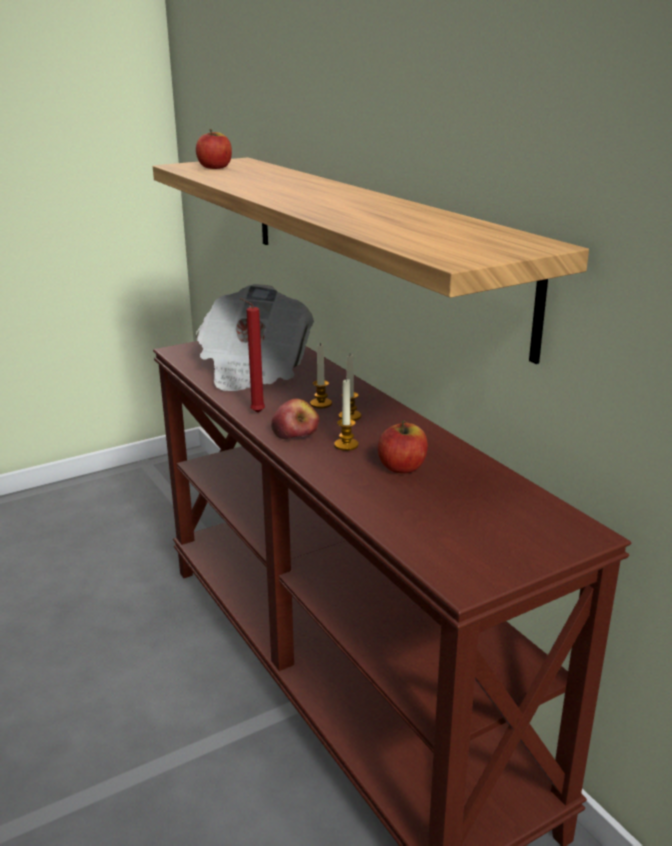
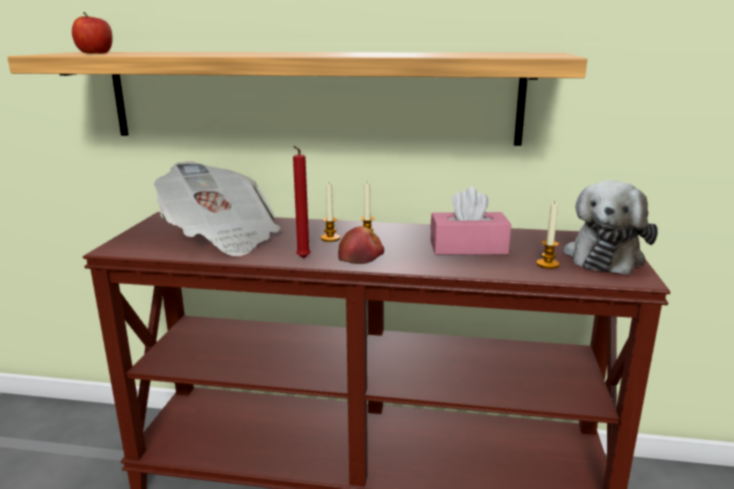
camera: 50 degrees left, 5 degrees down
(346, 445) = (409, 251): candle -> candle (547, 264)
(402, 467) = (468, 248): apple -> pink tissue box
(508, 546) = (604, 256): none -> plush toy

